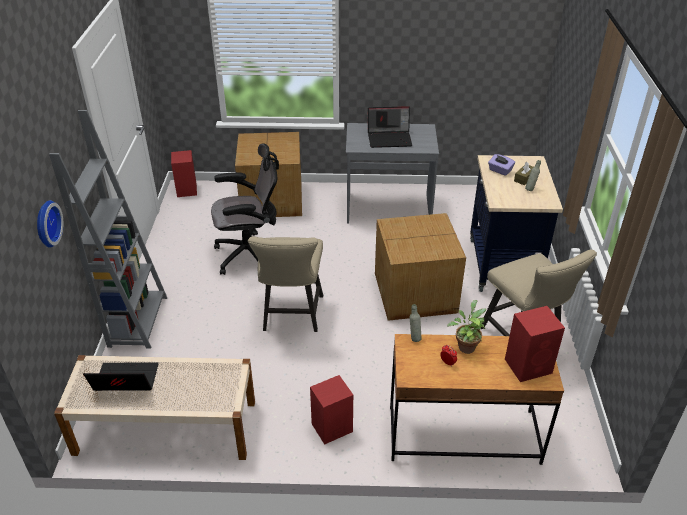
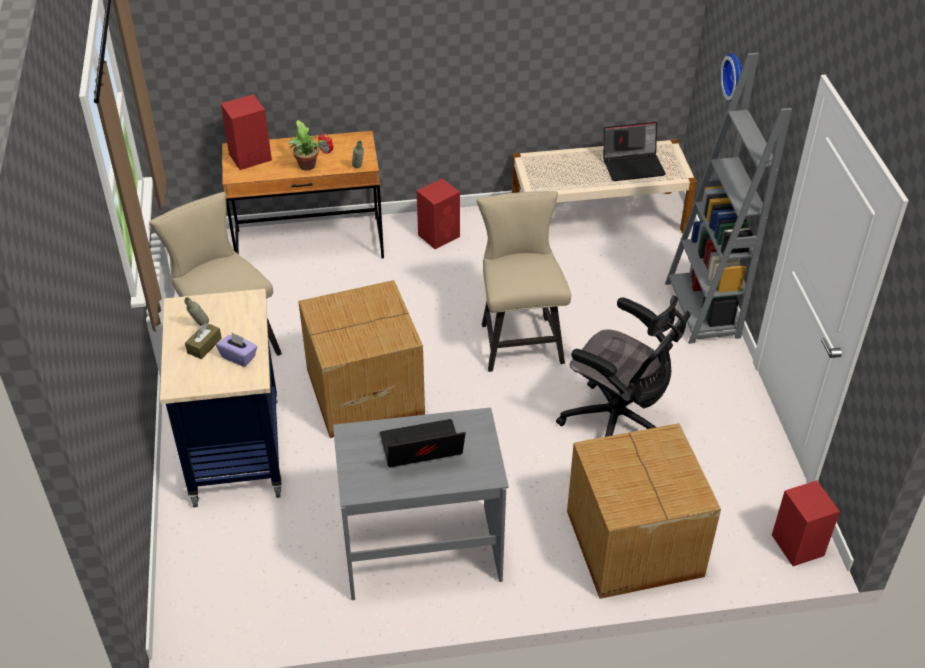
camera: 170 degrees right, 5 degrees up
(249, 255) = (616, 422): office chair -> office chair turned 120 degrees counterclockwise

